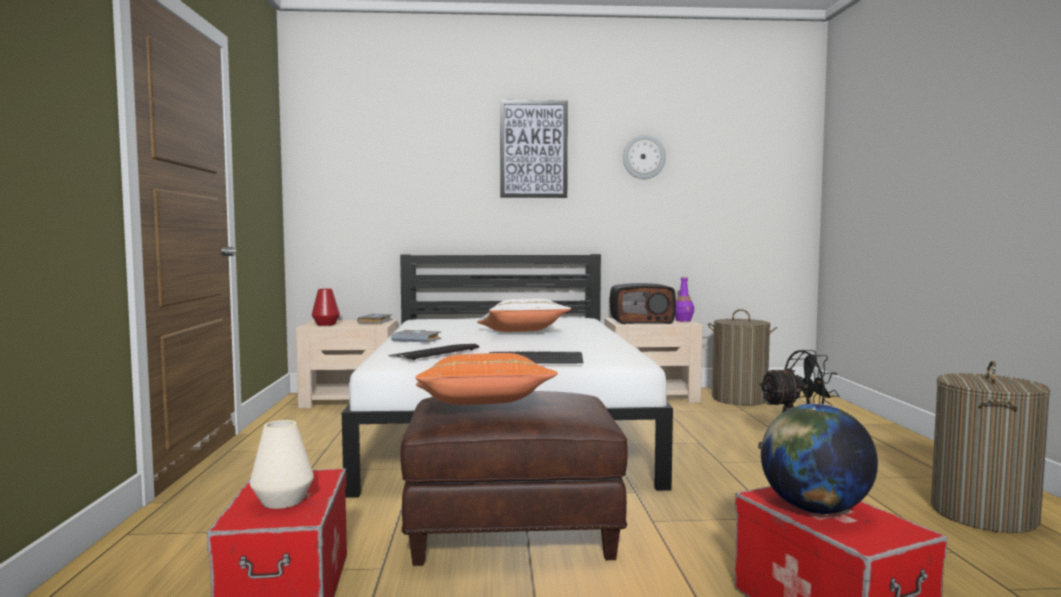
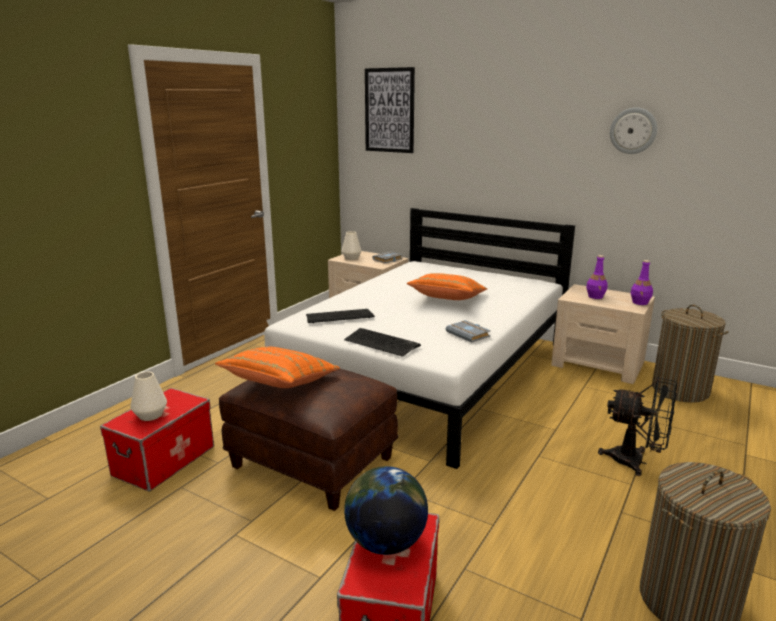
camera: 35 degrees right, 15 degrees up
(326, 324) = (351, 258): red vase -> white vase
(418, 340) = (361, 295): grey book -> grey book (469, 334)
(522, 332) = (447, 300): white pillow -> orange pillow
(533, 149) = (524, 121): picture -> picture (389, 110)
(642, 321) = (595, 296): radio -> purple bottle

